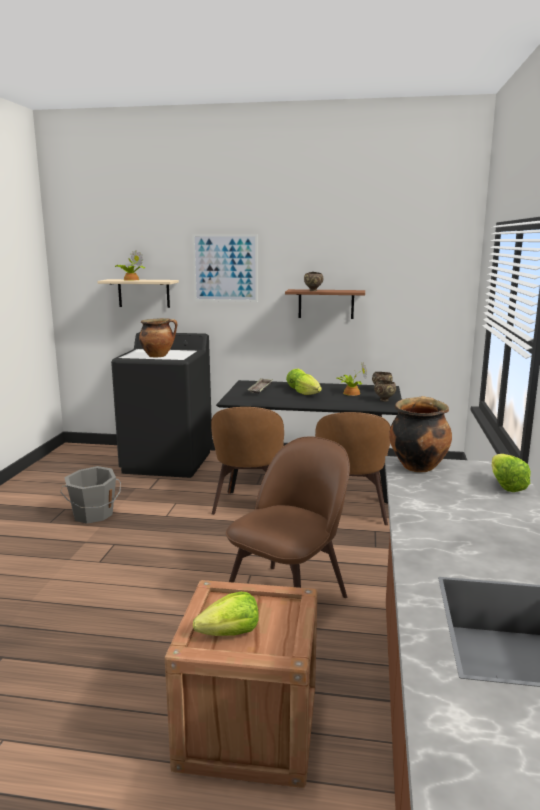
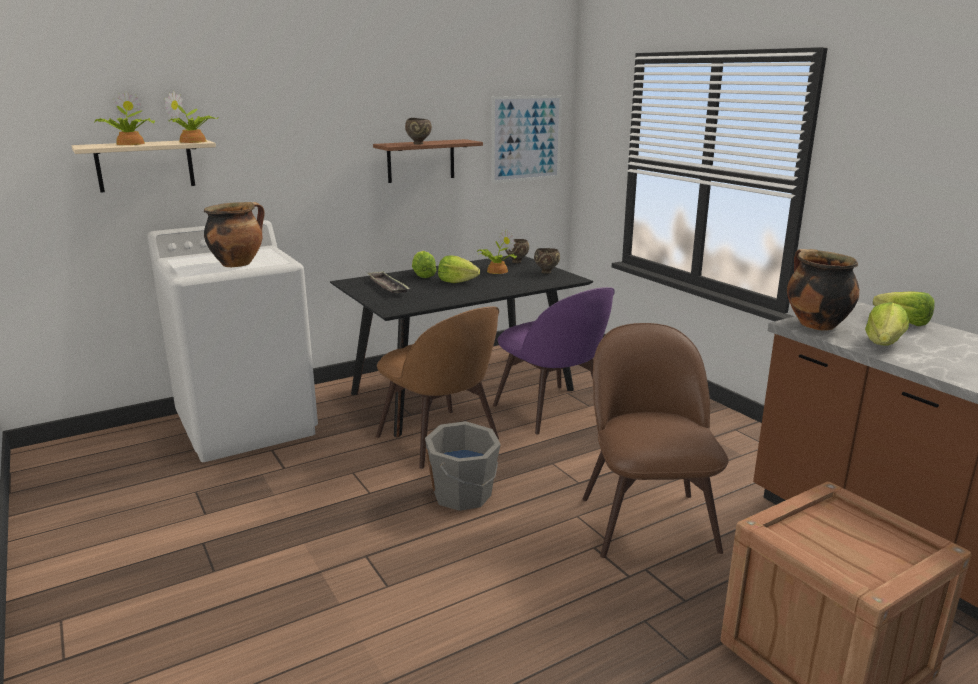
camera: 40 degrees left, 5 degrees up
(93, 515) = (264, 532): grey bucket -> grey bucket (464, 494)
(162, 280) = (193, 141): none -> potted plant
(168, 462) = (247, 425): black washing machine -> white washing machine
(225, 268) = (281, 117): picture -> picture (526, 138)
(230, 633) = (861, 557): lettuce -> lettuce (883, 344)
(349, 511) = (552, 410): brown chair -> purple chair

